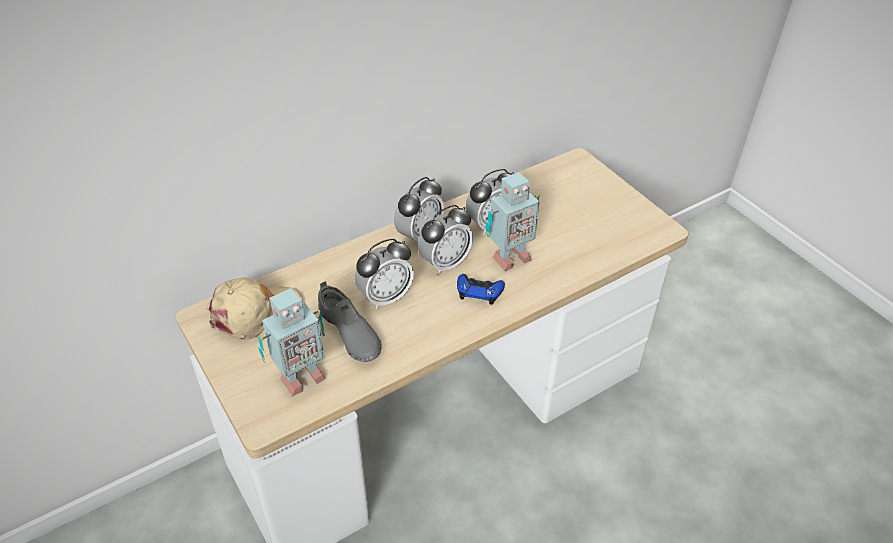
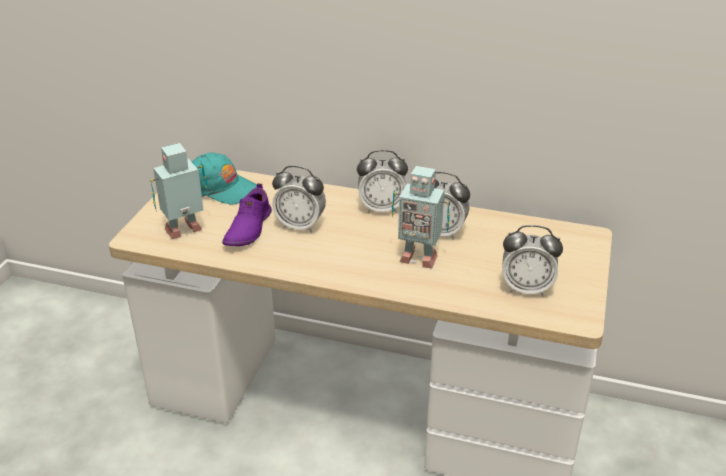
camera: 50 degrees right, 10 degrees down
(256, 313) = (220, 187): beige cap -> turquoise cap
(300, 377) = (186, 231): toy robot -> toy robot turned 135 degrees clockwise
(349, 333) = (247, 229): grey shoe -> purple shoe
(445, 263) = (369, 232): alarm clock -> alarm clock (526, 288)
(479, 291) = (361, 261): blue game controller -> none

